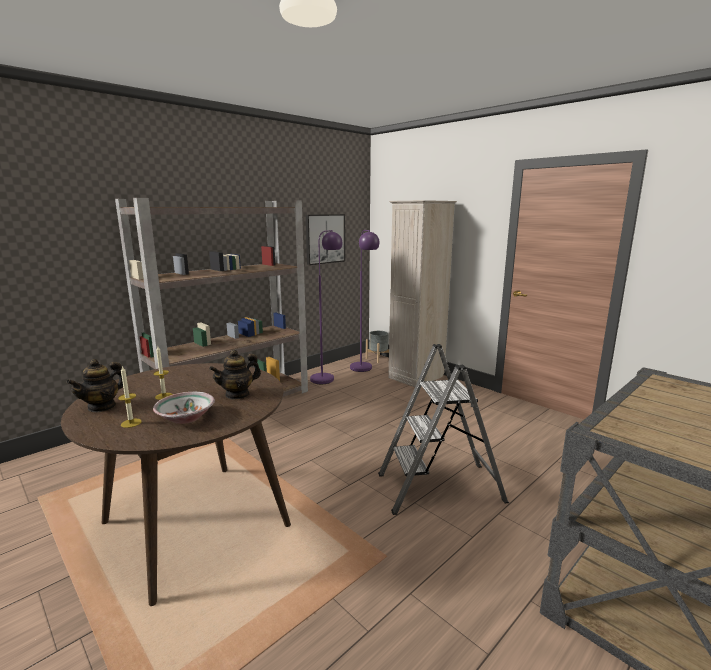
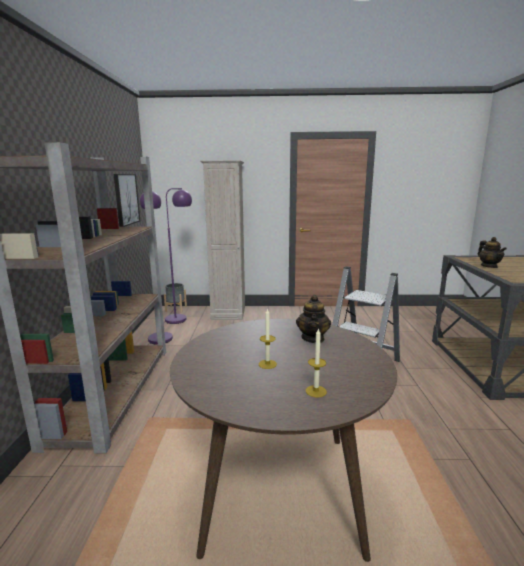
camera: 45 degrees left, 0 degrees up
(102, 406) = (246, 397): teapot -> teapot (489, 266)
(186, 418) = (338, 367): bowl -> none

